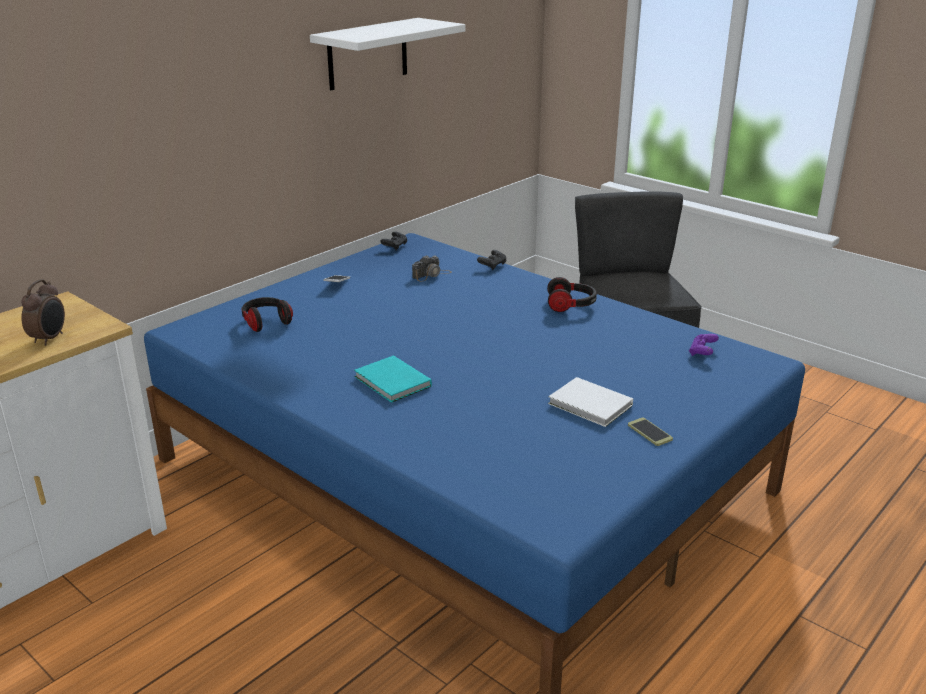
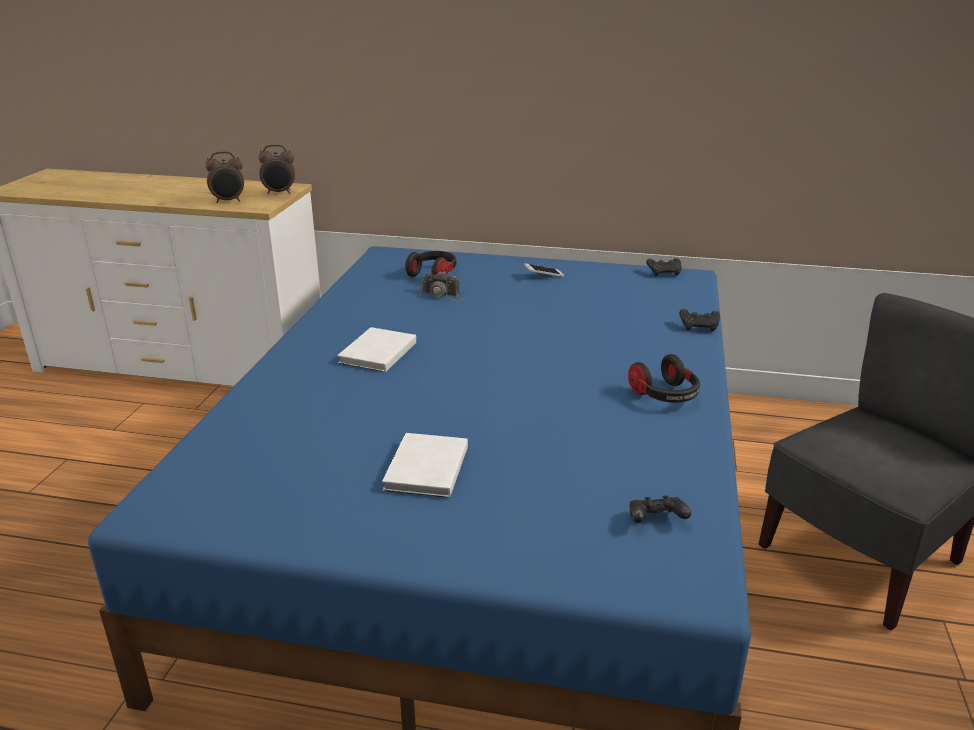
camera: 60 degrees right, 0 degrees up
(71, 310) = (279, 193): none -> alarm clock
(367, 54) = (691, 40): white shelf -> none
(392, 382) = (376, 353): turquoise book -> white book
(431, 274) = (627, 306): camera -> camera (442, 295)
(649, 432) = (393, 525): phone -> none
(702, 352) = (656, 521): purple game controller -> black game controller

